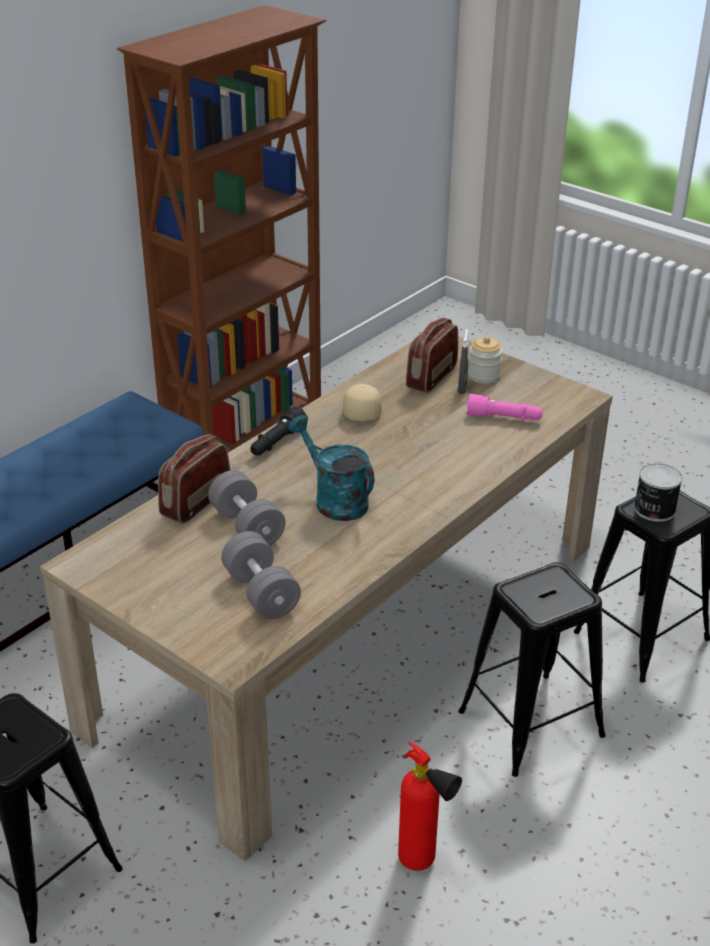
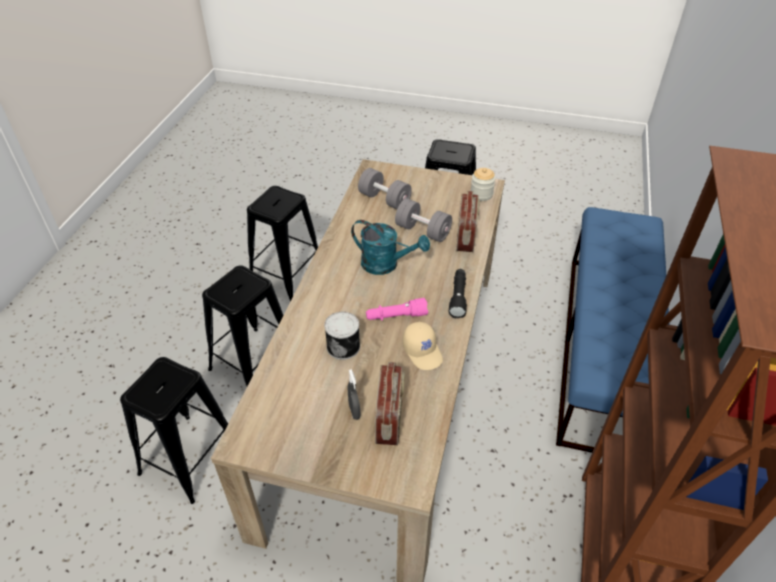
camera: 155 degrees right, 10 degrees up
(423, 864) = (287, 276): fire extinguisher -> black stool
(483, 376) = (342, 439): jar -> jar (481, 194)
(504, 418) = (303, 385): pink flashlight -> pink flashlight (396, 316)
(653, 509) = (170, 383): can -> can (344, 346)

